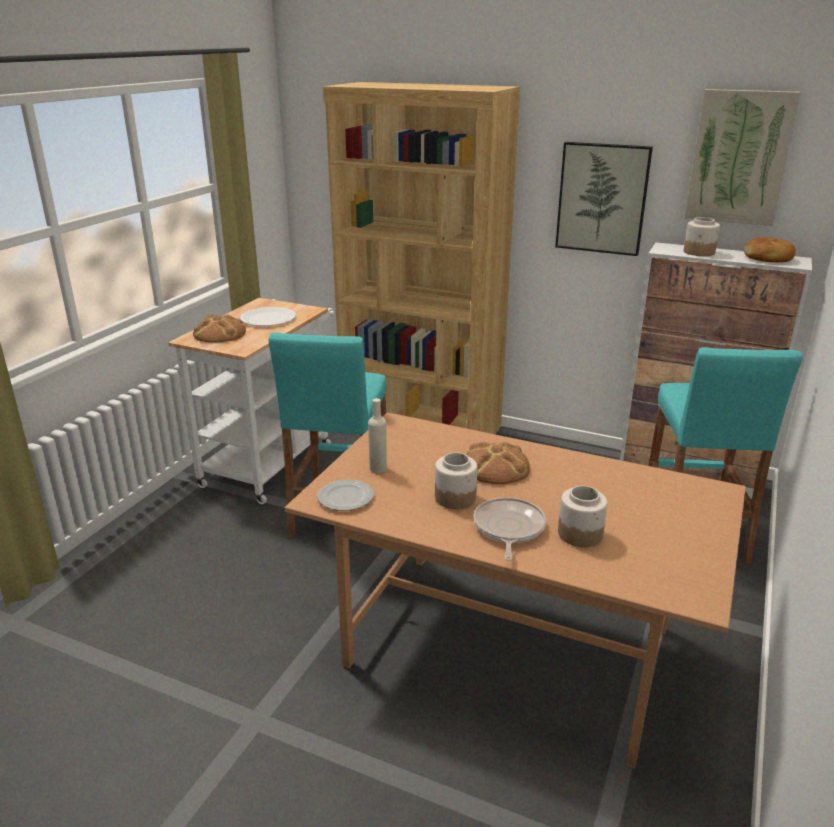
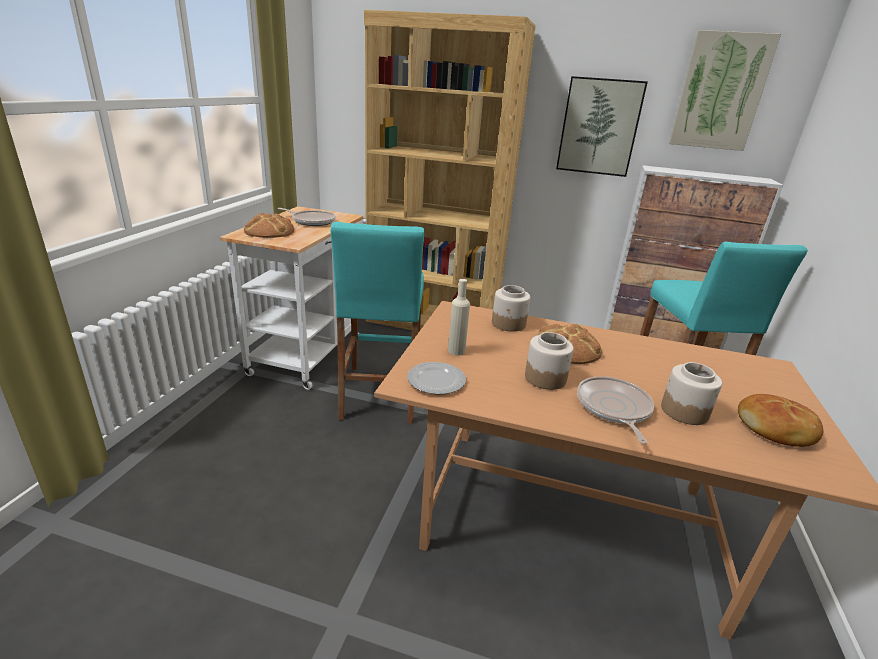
camera: 10 degrees left, 0 degrees up
(268, 318) = (312, 221): white plate -> frying pan
(699, 252) = (684, 172): jar -> jar (508, 324)
(768, 258) = (740, 177): bread -> bread (776, 429)

